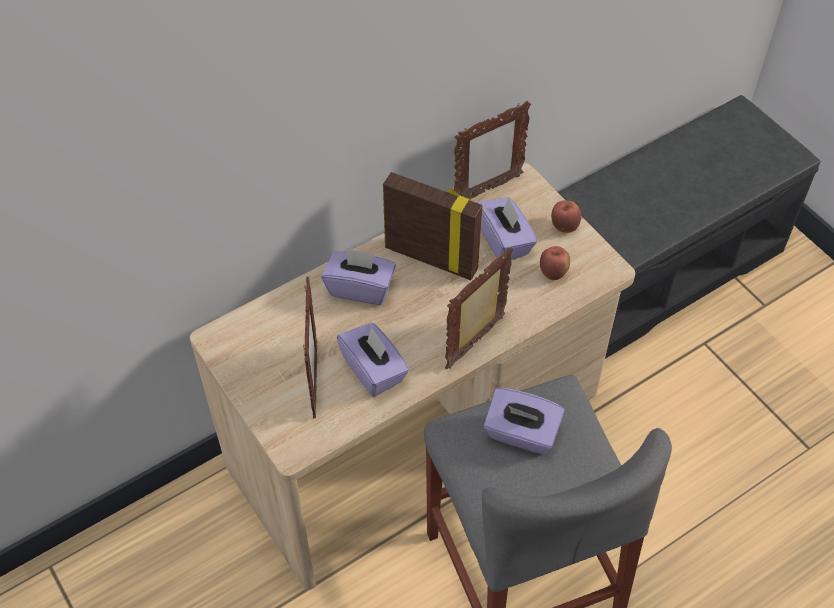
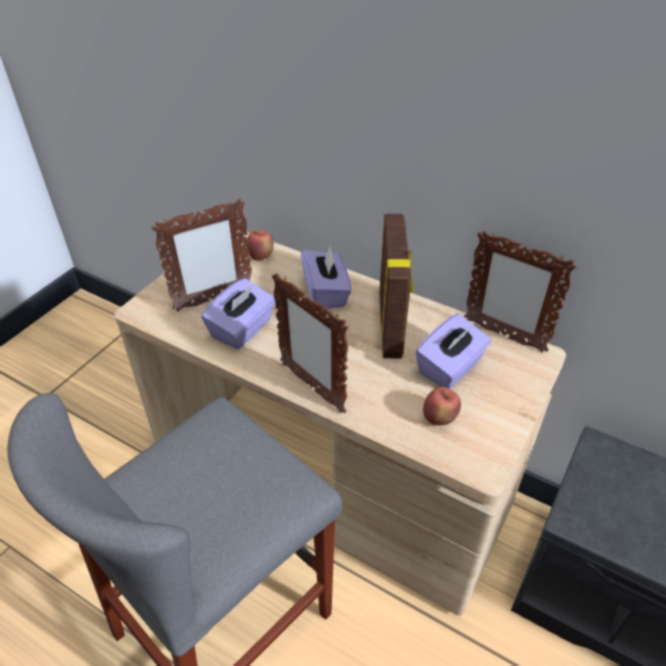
camera: 65 degrees right, 10 degrees down
(476, 343) = (312, 387): picture frame -> picture frame turned 150 degrees counterclockwise
(521, 434) = (232, 467): purple tissue box -> none
(564, 226) = (508, 408): apple -> apple (261, 257)

